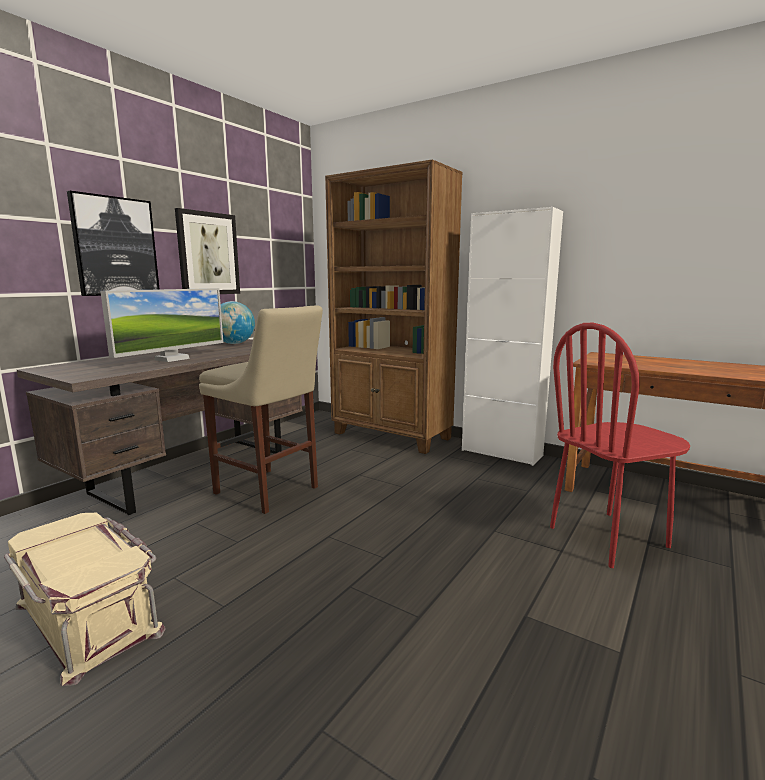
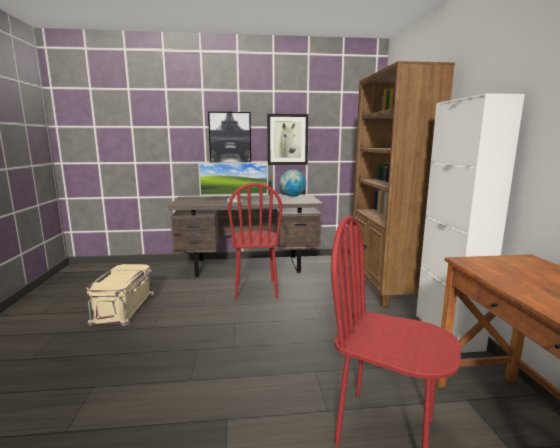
camera: 50 degrees right, 0 degrees up
(269, 491) = (256, 290): beige stool -> red chair

